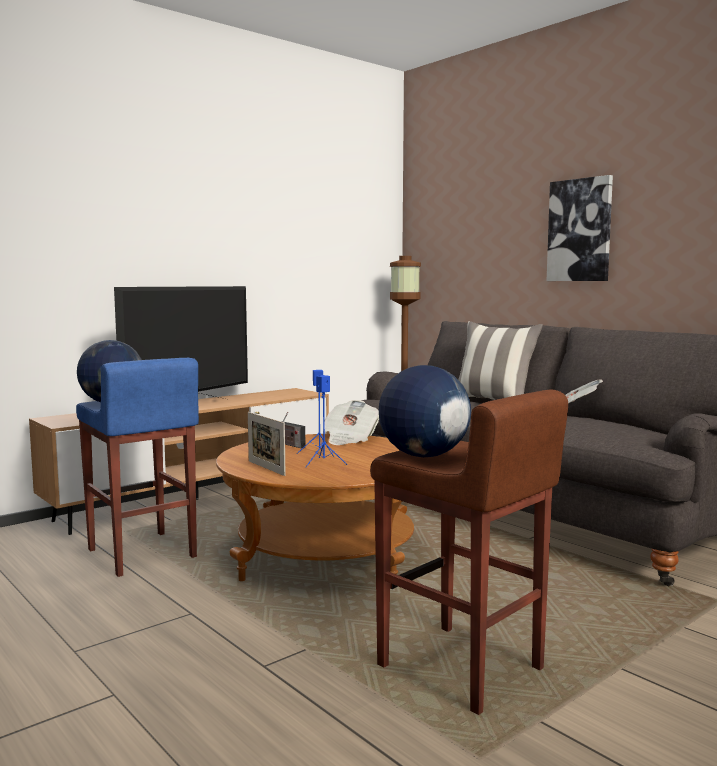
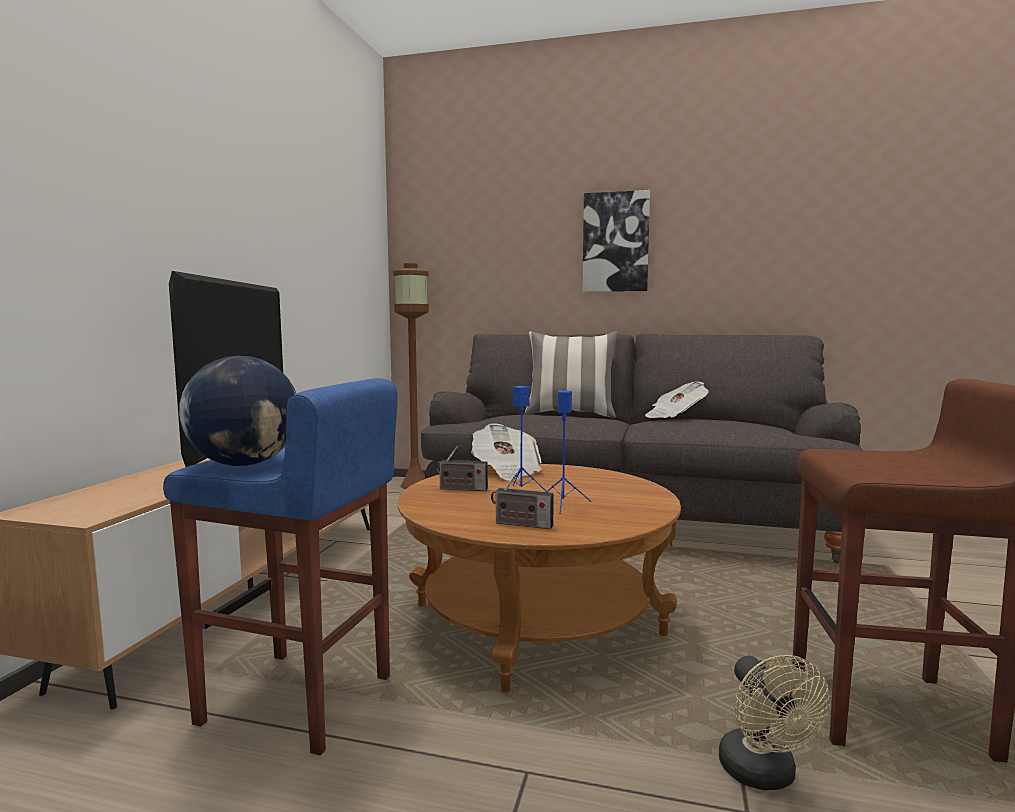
camera: 35 degrees left, 0 degrees up
(266, 468) = (521, 524): picture frame -> radio
(305, 659) = (764, 775): none -> beige fan
(423, 456) = (886, 470): globe -> none

